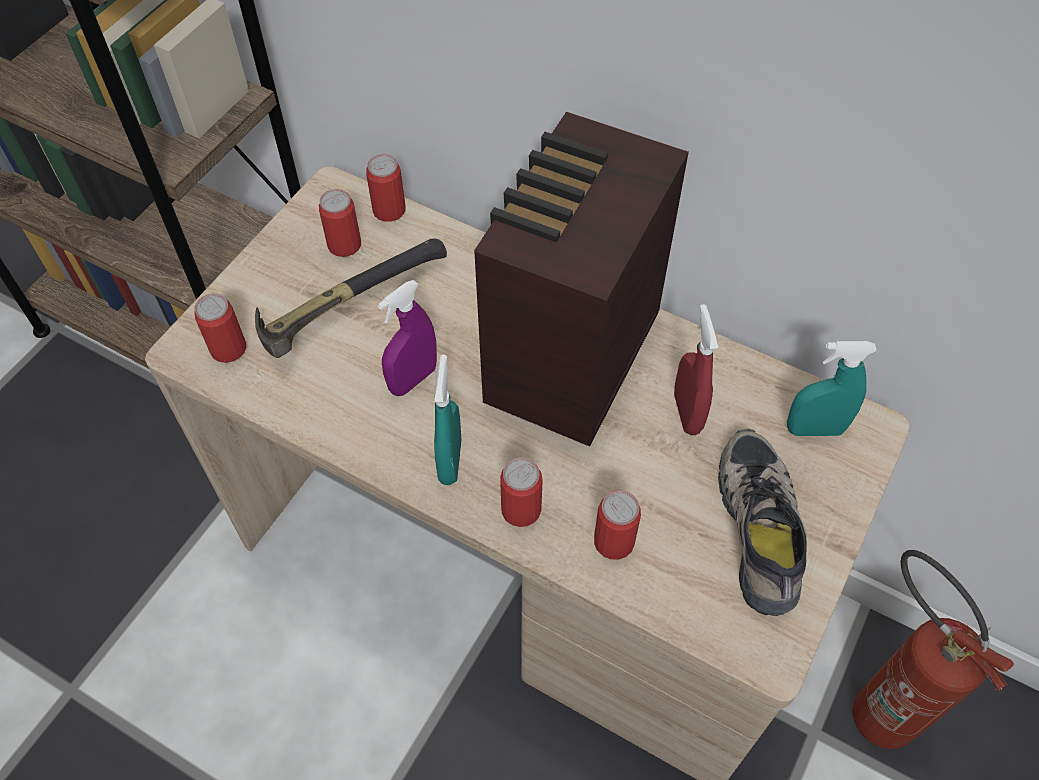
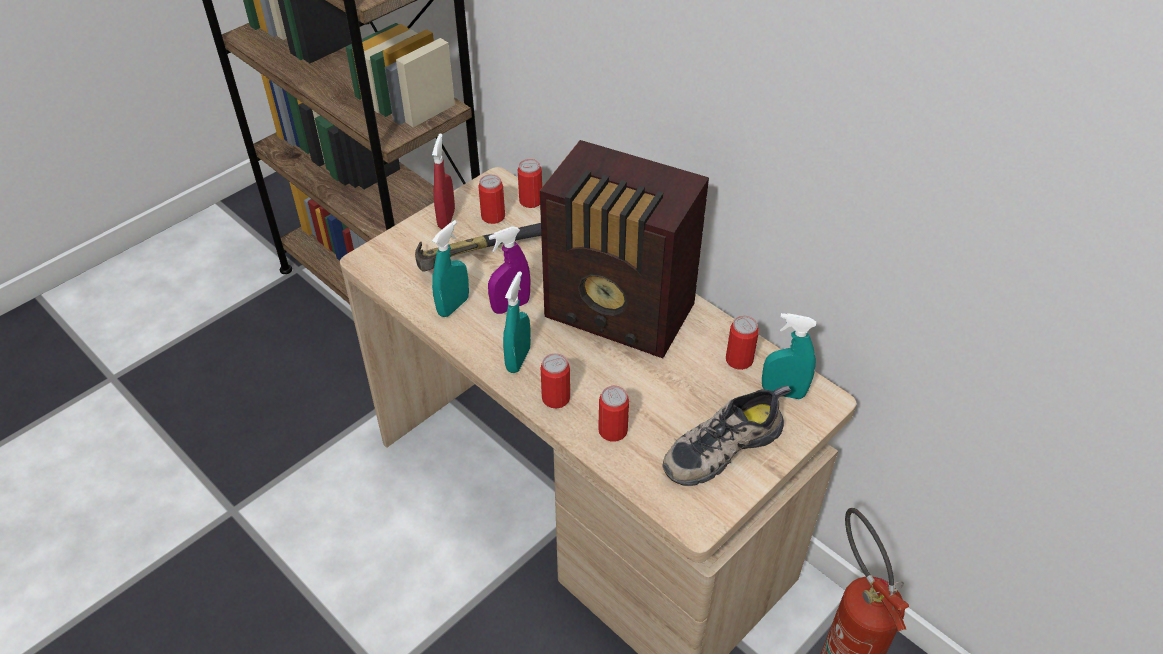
camera: 15 degrees right, 10 degrees down
(228, 349) = (395, 264): can -> can (739, 360)
(332, 397) = (453, 306): none -> turquoise spray bottle
(567, 359) = (621, 314): radio -> radio turned 105 degrees counterclockwise
(687, 413) = (694, 364): red spray bottle -> red spray bottle (446, 219)
(763, 528) = (721, 445): shoe -> shoe turned 135 degrees counterclockwise

